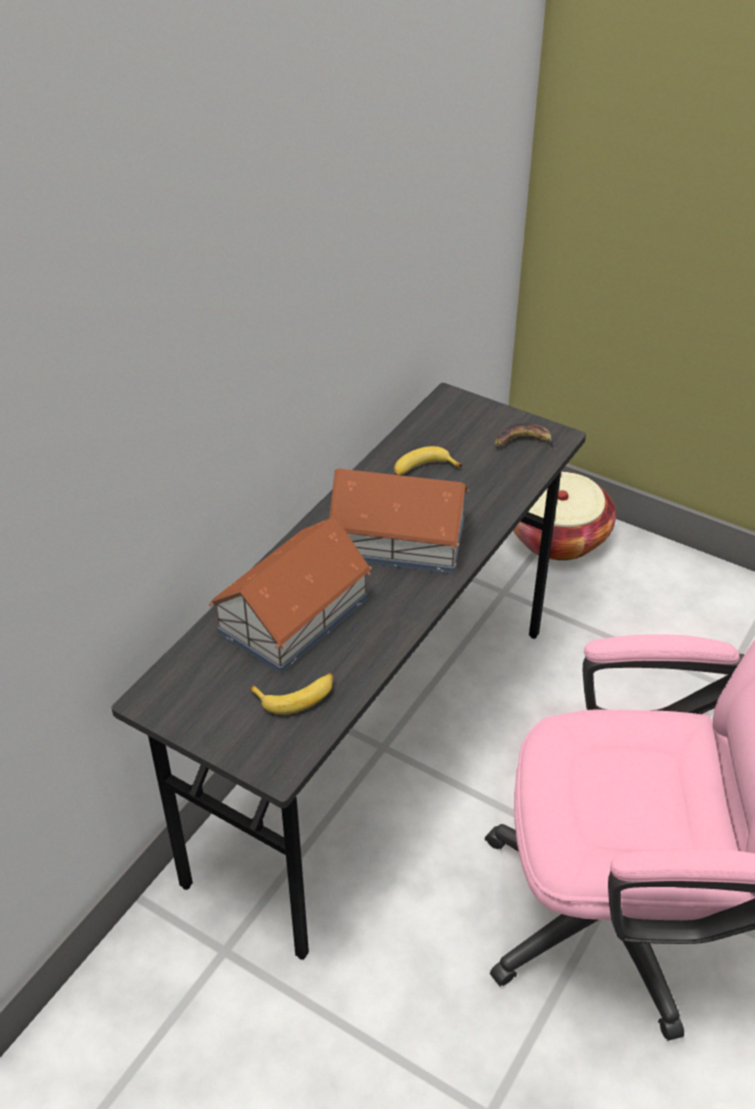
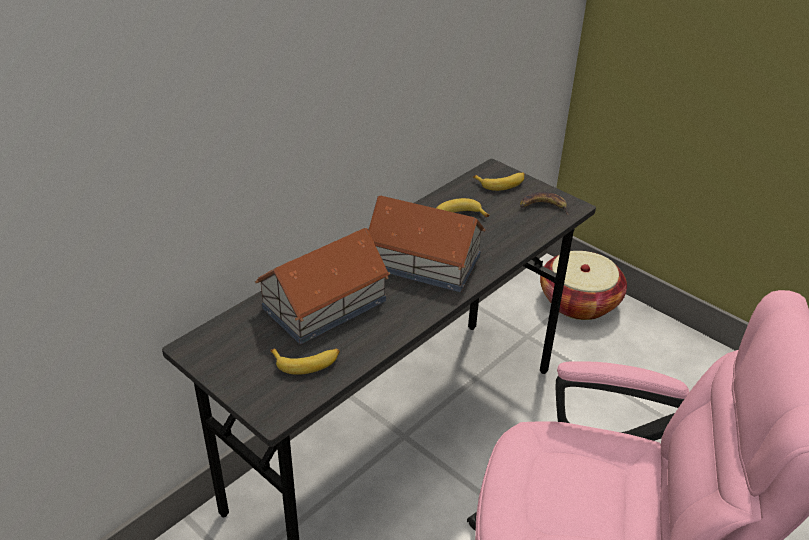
camera: 10 degrees right, 5 degrees down
(464, 417) = (501, 183): none -> banana

